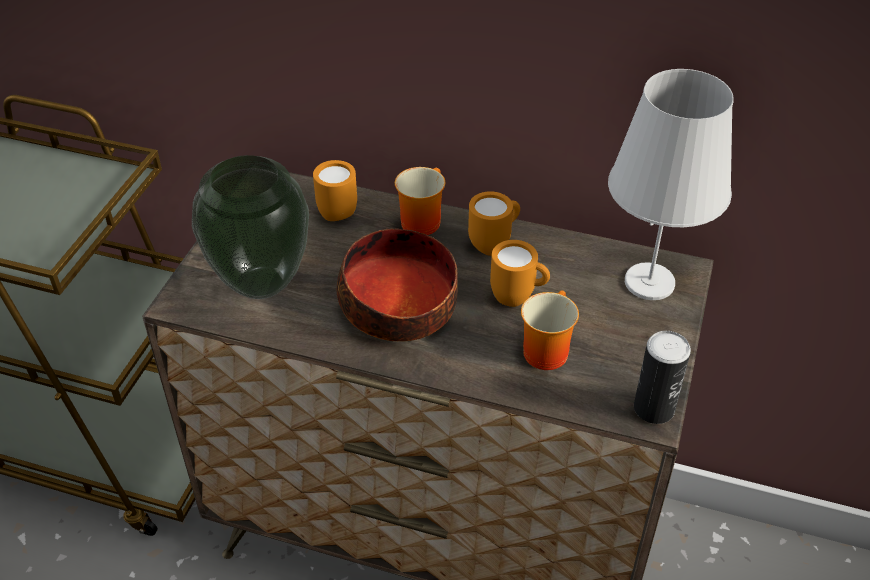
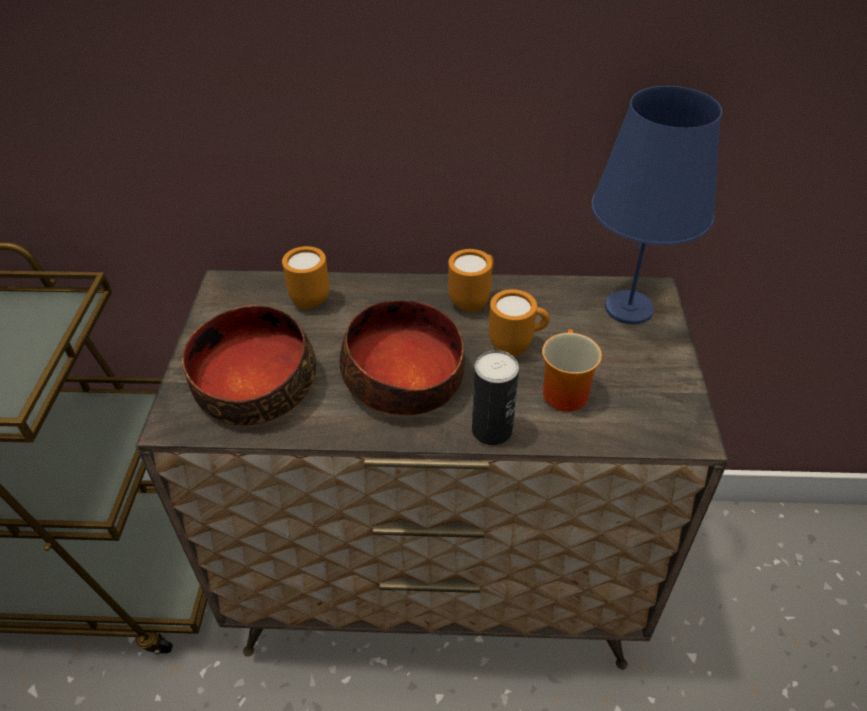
camera: 15 degrees left, 0 degrees up
(260, 283) = (254, 384): vase -> bowl
(420, 219) = (393, 291): mug -> none
(649, 282) = (629, 307): white table lamp -> blue table lamp
(654, 408) = (688, 426): can -> can (492, 430)

